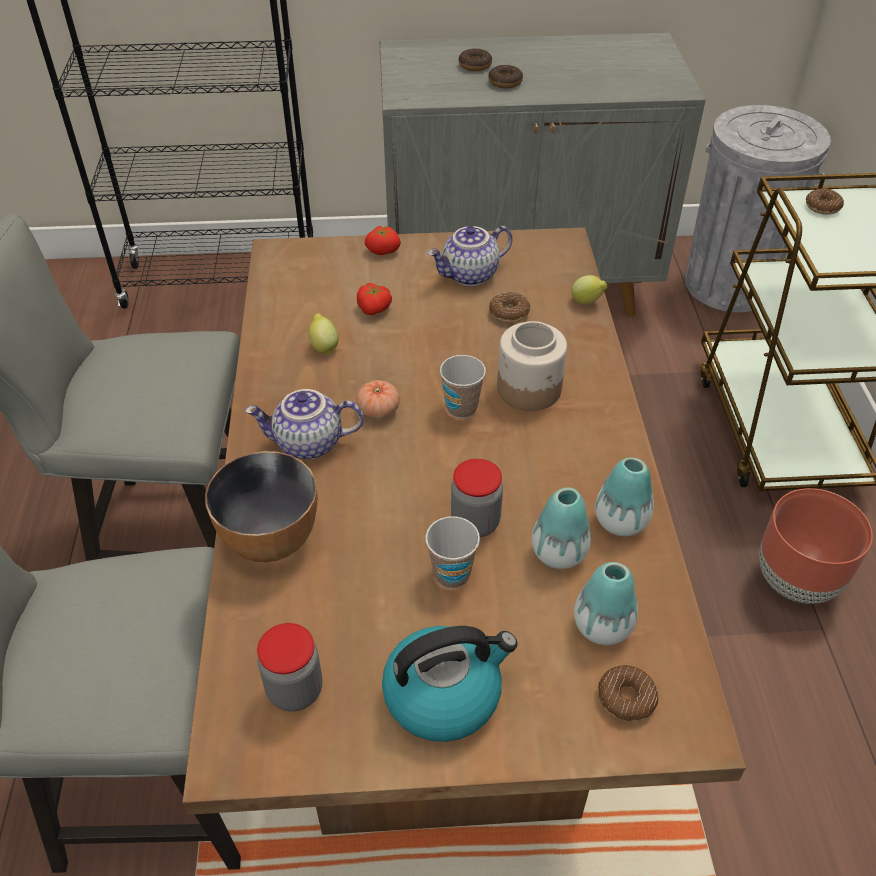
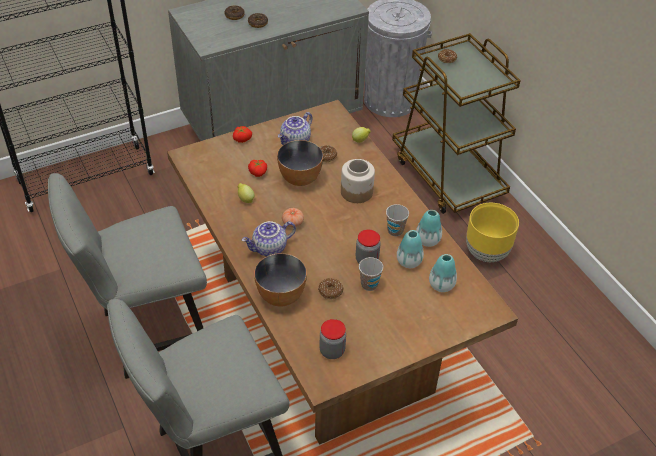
camera: 25 degrees left, 0 degrees up
(439, 337) = (299, 178): none -> bowl
(444, 694) = (393, 331): kettle -> none
(461, 408) = (331, 210): cup -> cup (395, 231)
(626, 698) = (464, 309): donut -> donut (330, 291)
(796, 581) = (487, 252): brown planter -> yellow planter

